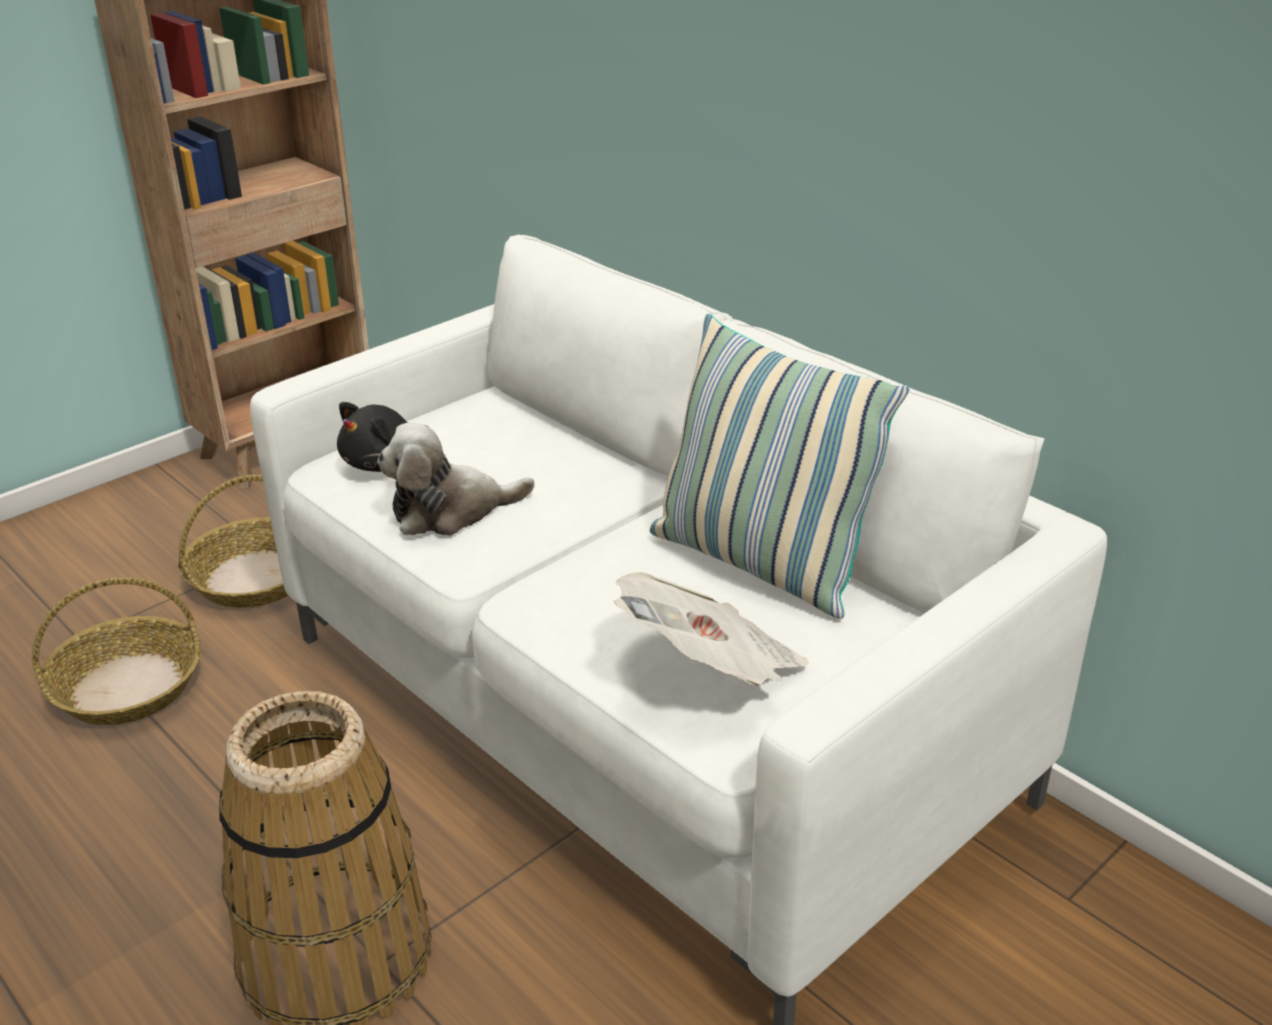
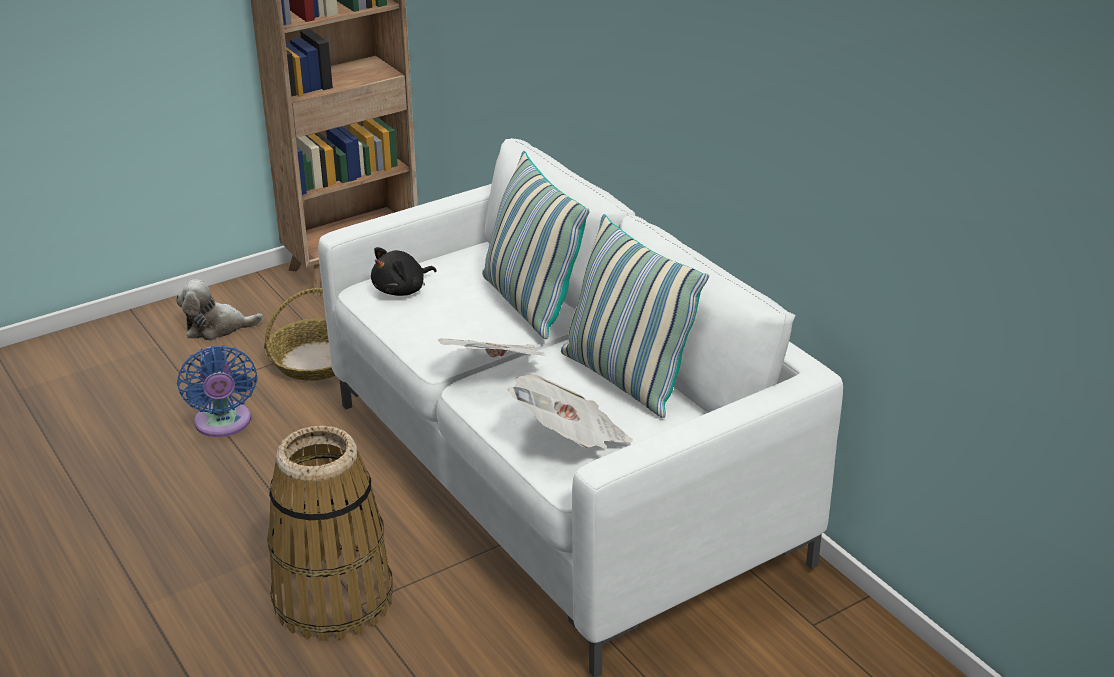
camera: 10 degrees right, 0 degrees up
(128, 686) = (223, 424): basket -> blue fan
(450, 511) = (437, 326): plush toy -> plush toy (217, 328)
(559, 571) = (497, 371): none -> newspaper
(579, 466) = (529, 303): none -> pillow

